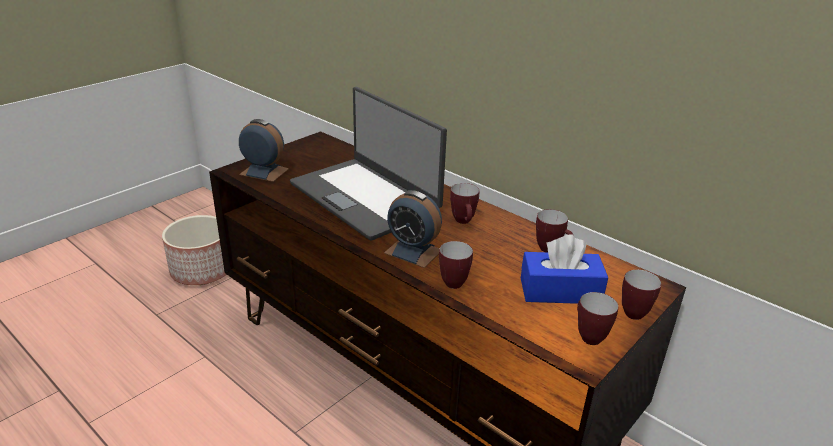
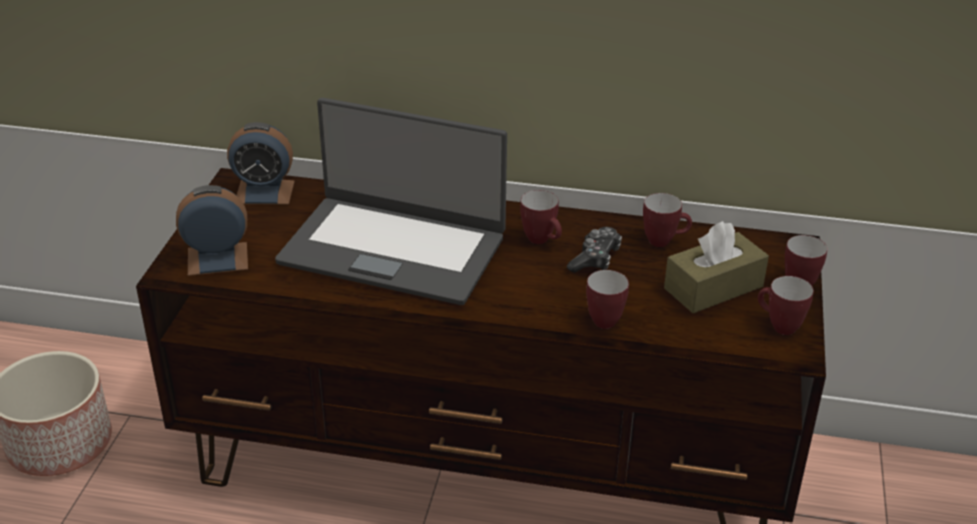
camera: 30 degrees left, 5 degrees up
(413, 251) = (524, 300): alarm clock -> alarm clock (264, 192)
(489, 244) = (595, 259): none -> game controller
(560, 291) = (713, 287): blue tissue box -> brown tissue box

